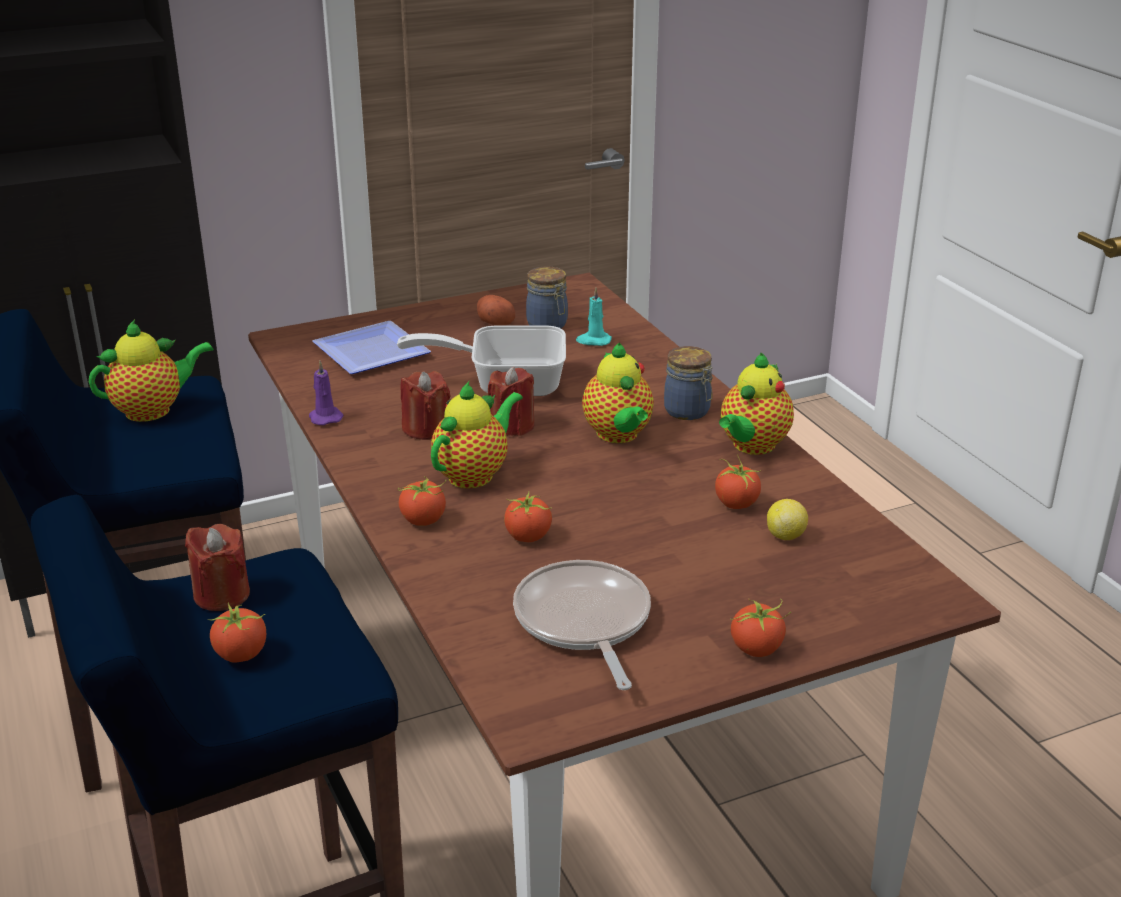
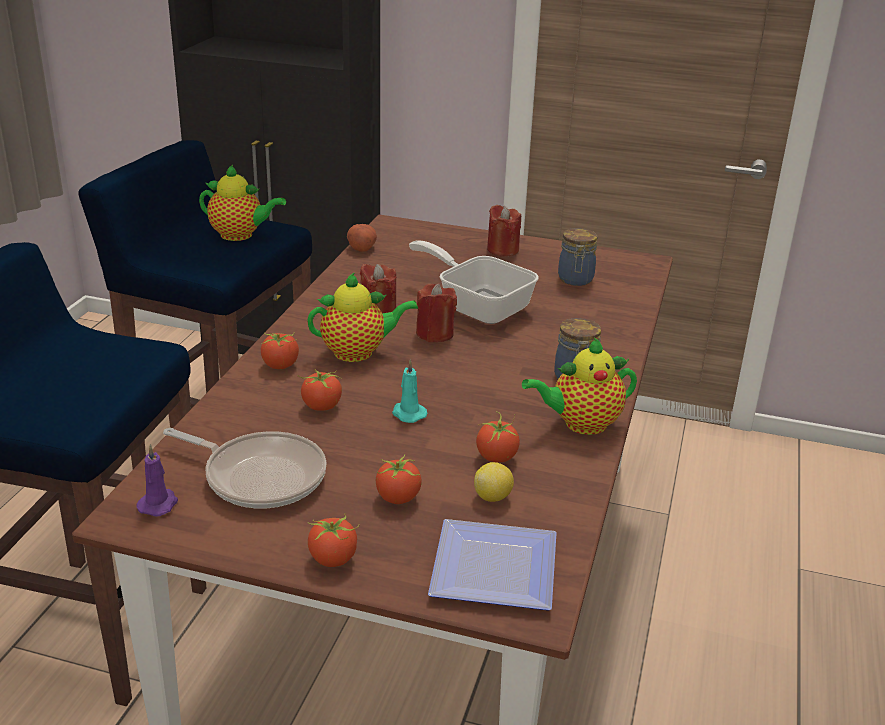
camera: 40 degrees right, 0 degrees up
(221, 595) = (96, 349): red candle -> red candle (502, 250)
(241, 654) = (47, 386): tomato -> tomato (398, 498)
(325, 417) = (333, 280): purple candle -> purple candle (159, 504)
(370, 354) = (424, 253): plate -> plate (489, 571)
(494, 322) = (541, 264): potato -> potato (361, 247)
(583, 622) = (259, 476): frying pan -> frying pan turned 90 degrees clockwise
(593, 341) = (590, 303): turquoise candle -> turquoise candle (408, 413)
(618, 435) = (495, 372): teapot -> none

